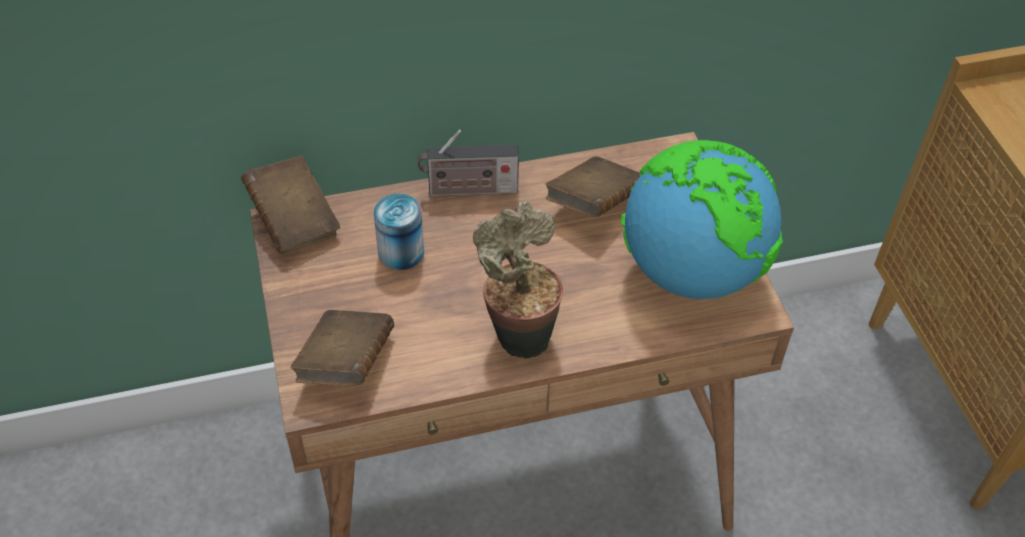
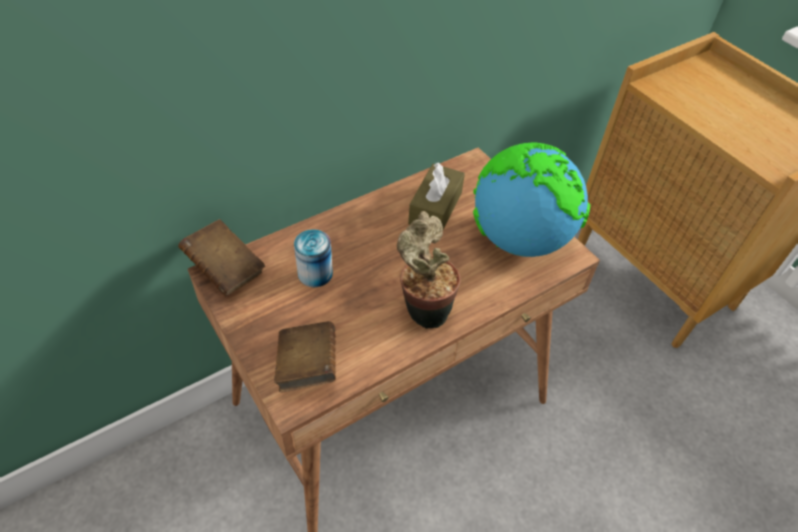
camera: 20 degrees left, 0 degrees up
(468, 190) = (345, 218): radio -> none
(594, 204) = (435, 208): brown book -> brown tissue box

